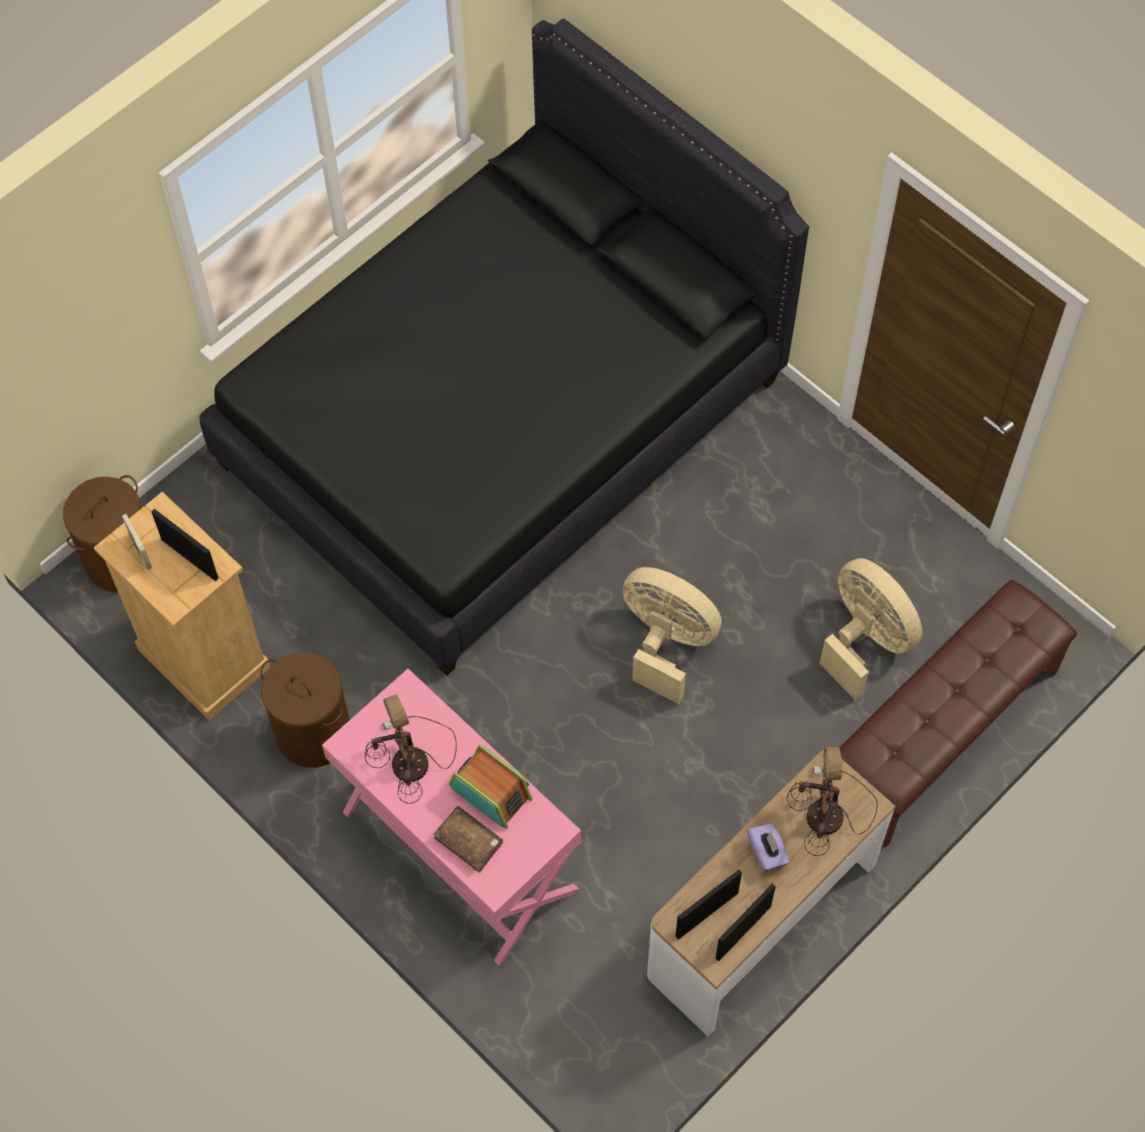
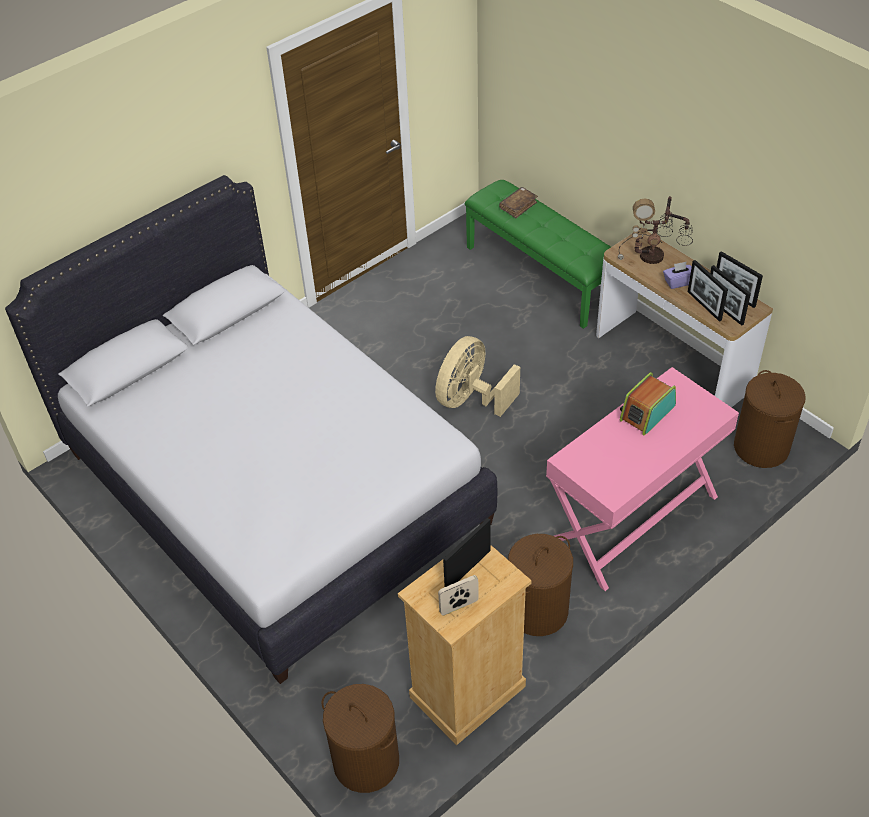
camera: 85 degrees left, 15 degrees down
(409, 768) = (630, 458): table lamp -> none
(469, 841) = (686, 425): brown book -> brown book (518, 206)
(501, 420) = (274, 488): black bed -> white bed
(592, 1036) = (761, 448): none -> brown laundry basket
(715, 886) = (704, 306): none -> picture frame
(865, 639) = (475, 304): beige fan -> none
(943, 733) = (541, 275): brown bench -> green bench

